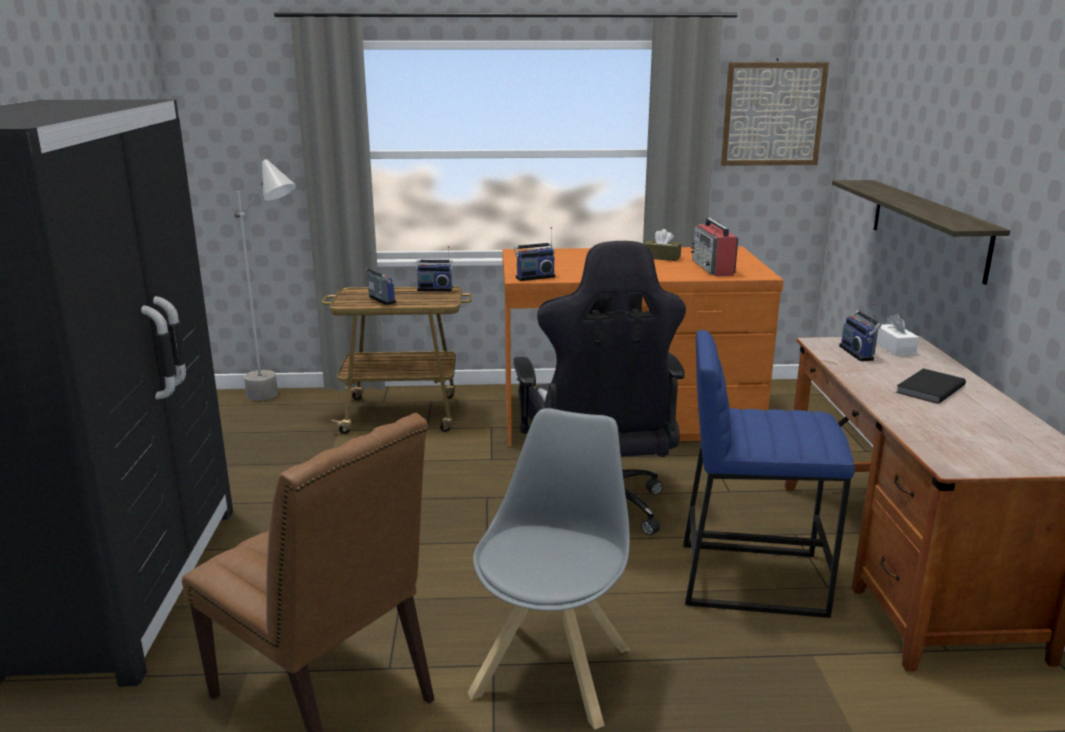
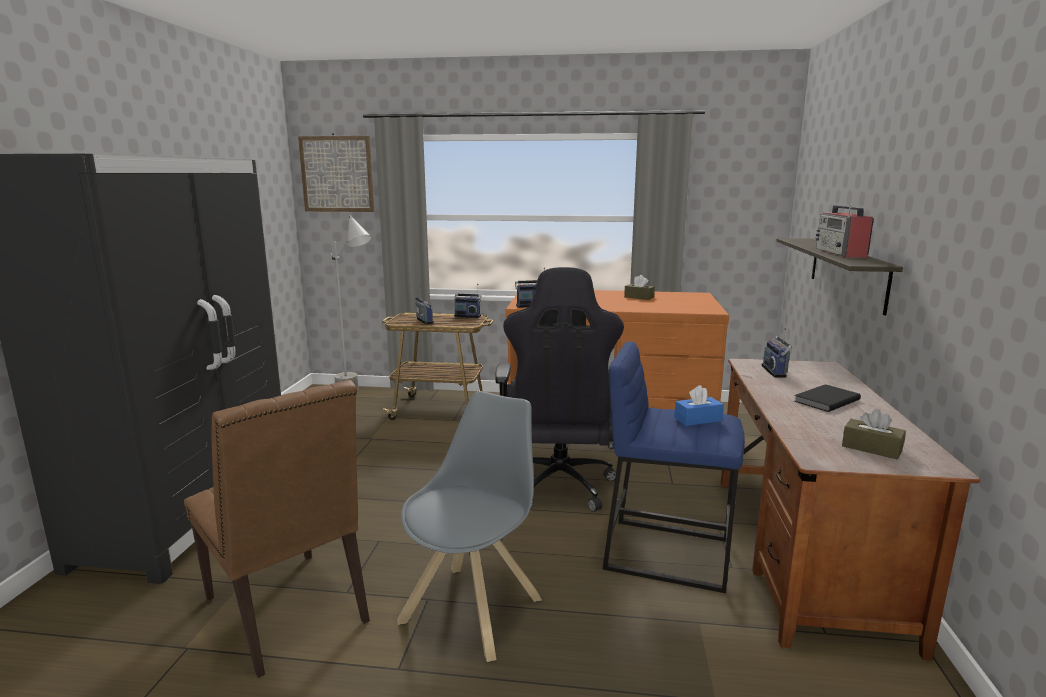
camera: 10 degrees right, 5 degrees down
(713, 268) = (675, 305): radio -> radio (841, 253)
(773, 112) = (737, 188): picture -> picture (337, 173)
(792, 421) = (698, 419): none -> blue tissue box
(894, 348) = (809, 369): white tissue box -> none
(1001, 446) = (871, 448): none -> brown tissue box

